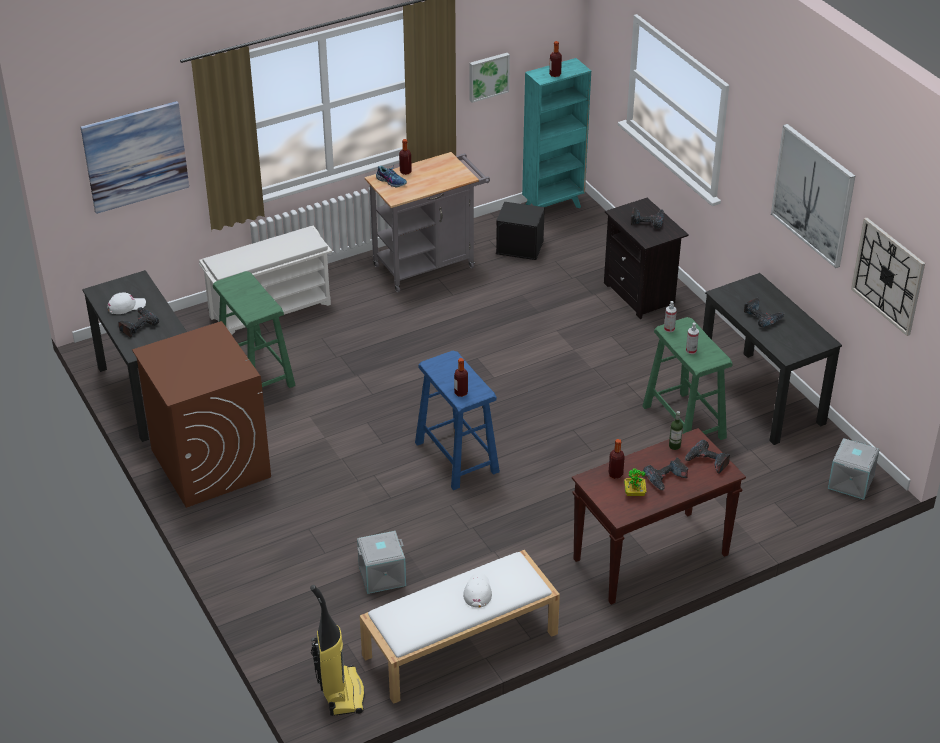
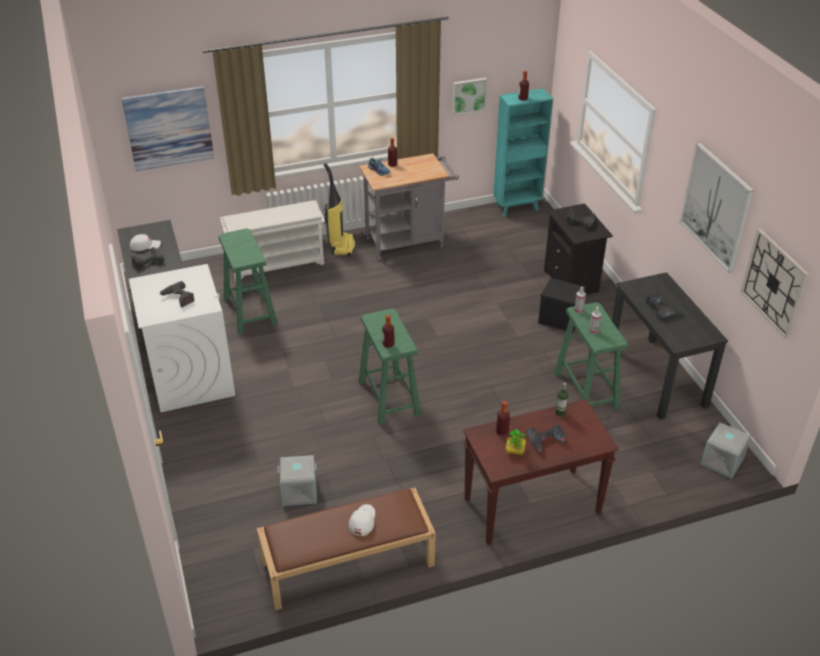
camera: 10 degrees right, 0 degrees up
(209, 463) = (191, 378): brown washing machine -> white washing machine
(341, 692) = (234, 593): vacuum cleaner -> vacuum cleaner (341, 246)
(456, 457) = (389, 397): blue stool -> green stool
(459, 645) = (347, 564): white bench -> brown bench
(520, 247) = (484, 235): black storage box -> black storage box (560, 319)
(707, 461) = (586, 430): power drill -> power drill (178, 298)

